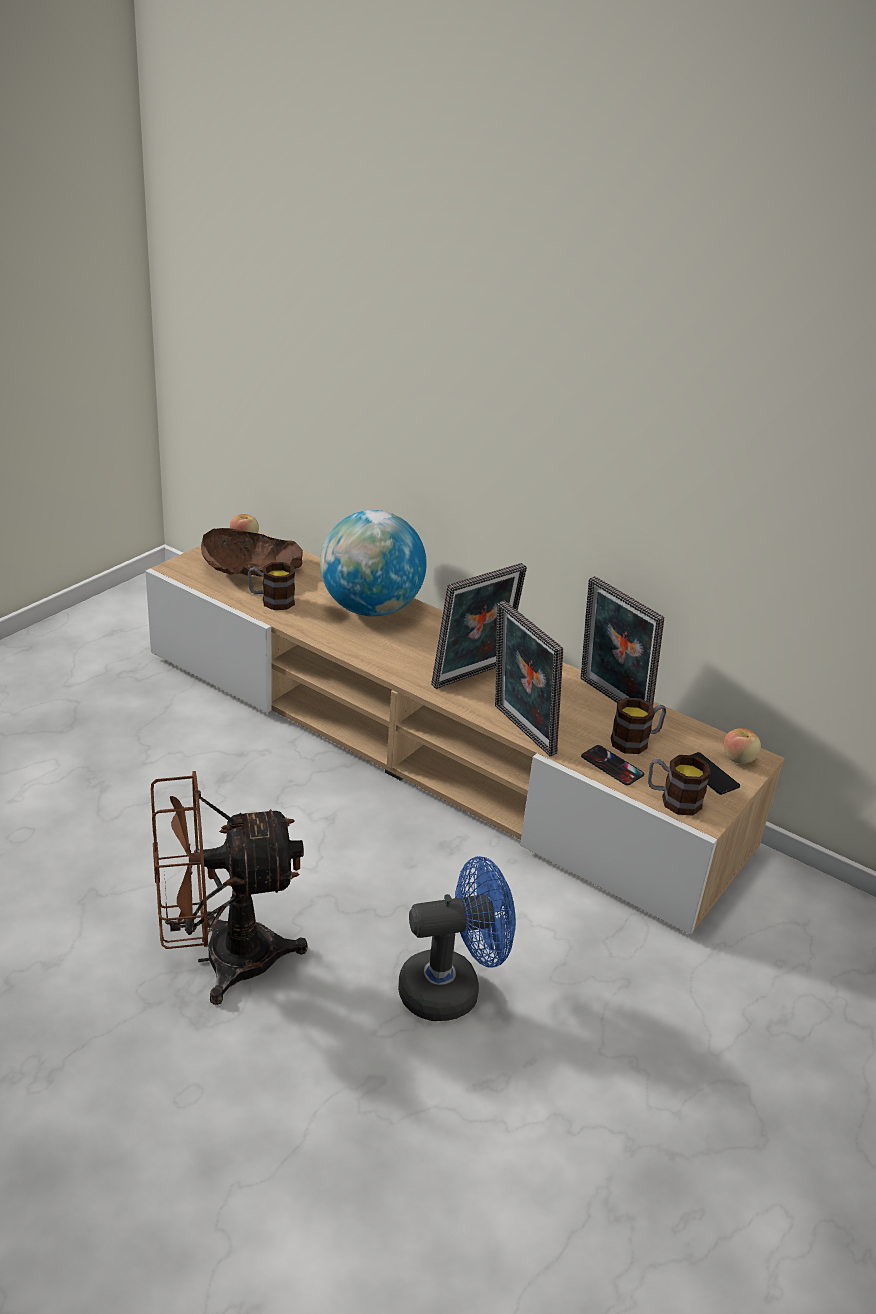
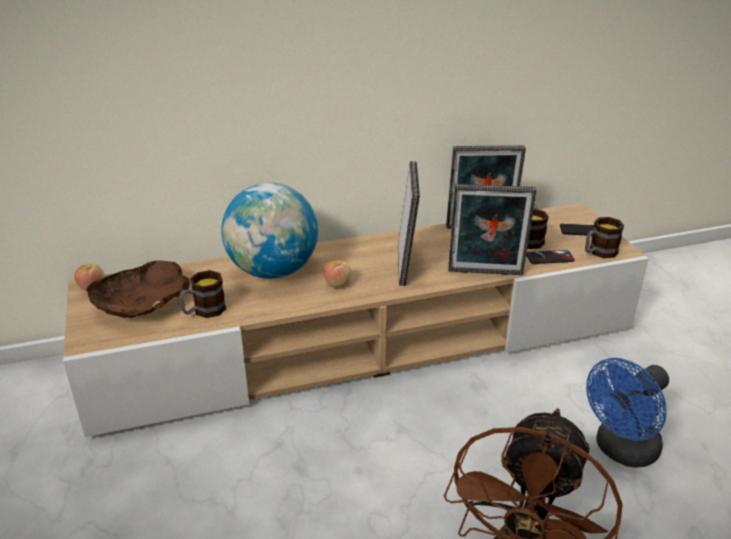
camera: 50 degrees left, 0 degrees up
(452, 988) = (621, 451): blue fan -> blue fan turned 150 degrees counterclockwise
(739, 759) = (574, 215): apple -> apple (337, 284)

